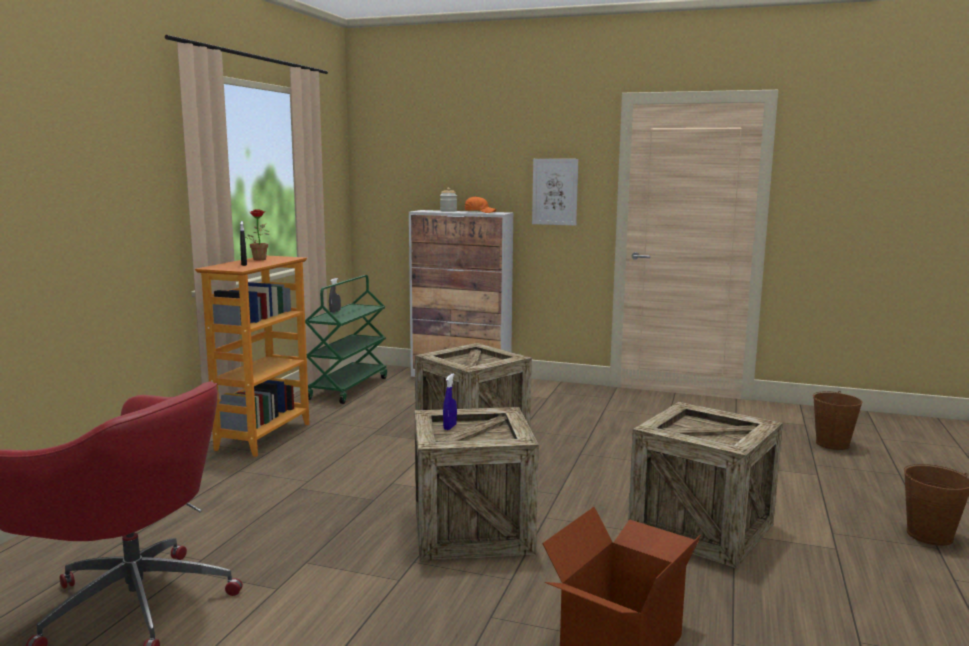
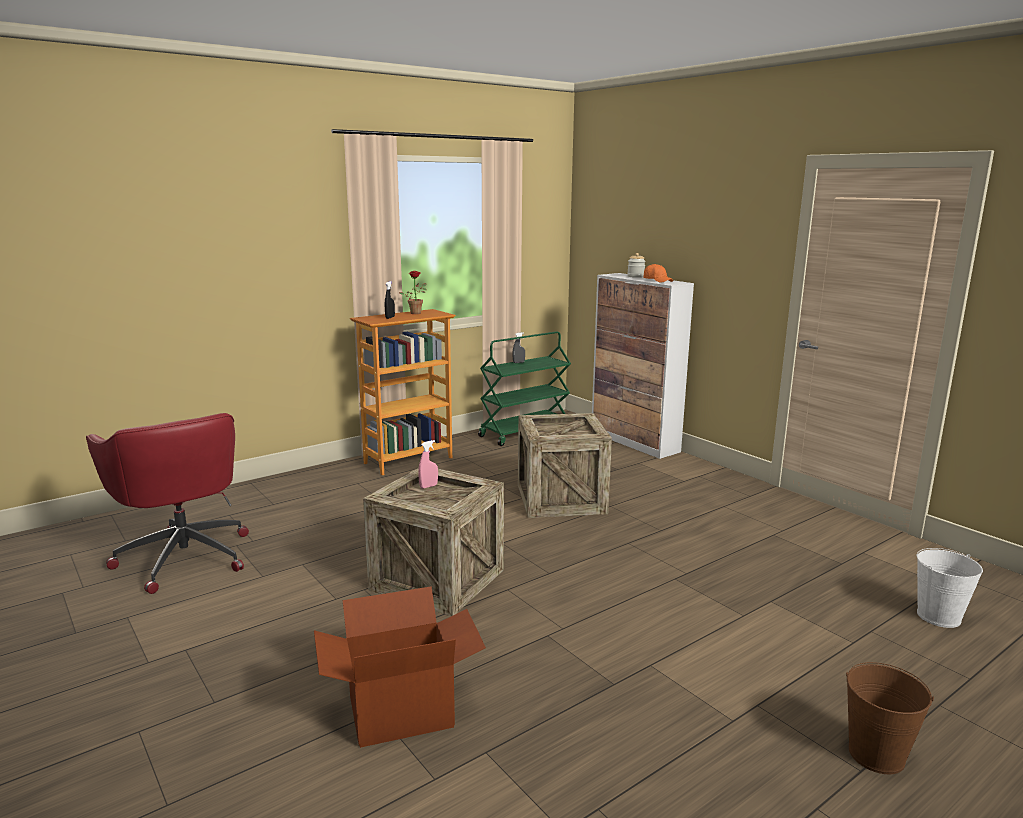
camera: 35 degrees right, 5 degrees up
(450, 427) = (428, 486): blue spray bottle -> pink spray bottle
(555, 192) = (733, 264): picture -> none
(701, 528) = (625, 648): crate -> none
(832, 444) = (939, 616): brown bucket -> white bucket

